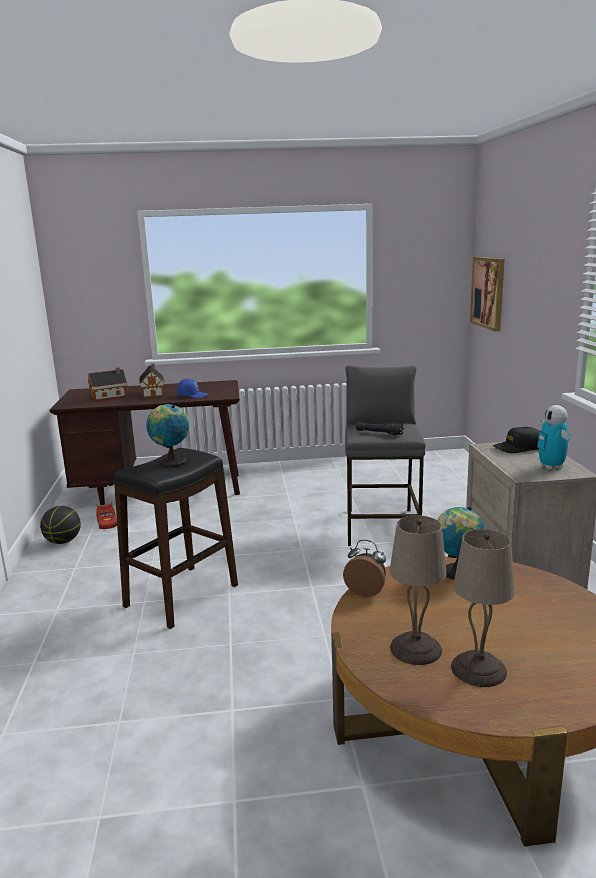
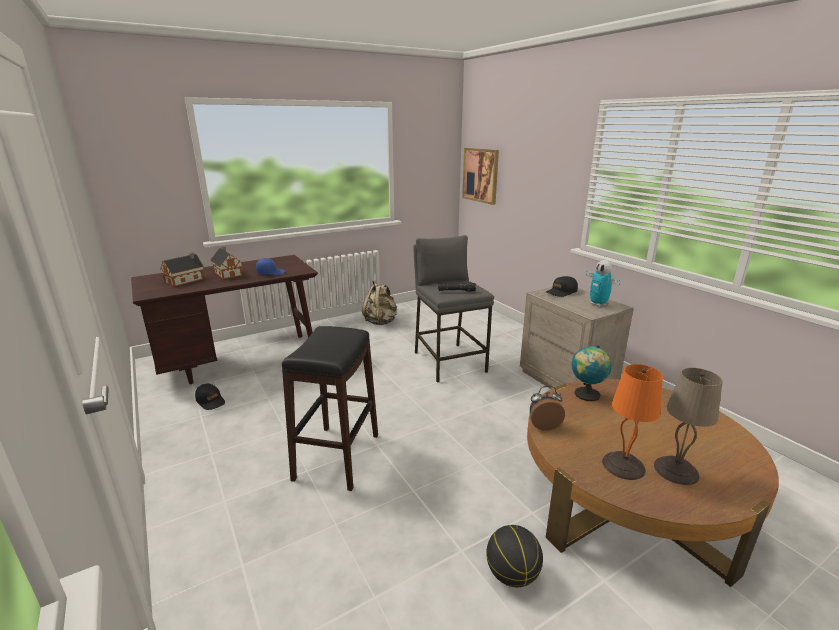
camera: 25 degrees left, 5 degrees up
(63, 541) = (177, 429): basketball -> basketball (512, 575)
(107, 523) = (210, 401): red toy car -> black cap
(170, 462) = (328, 342): globe -> none
(337, 472) = (381, 322): none -> beige backpack
(416, 648) = (623, 465): beige table lamp -> orange table lamp

